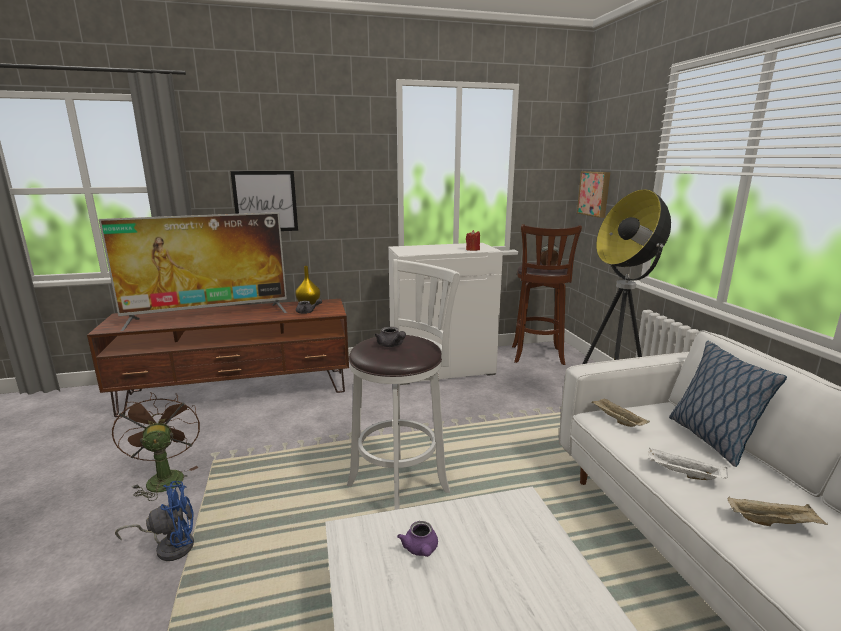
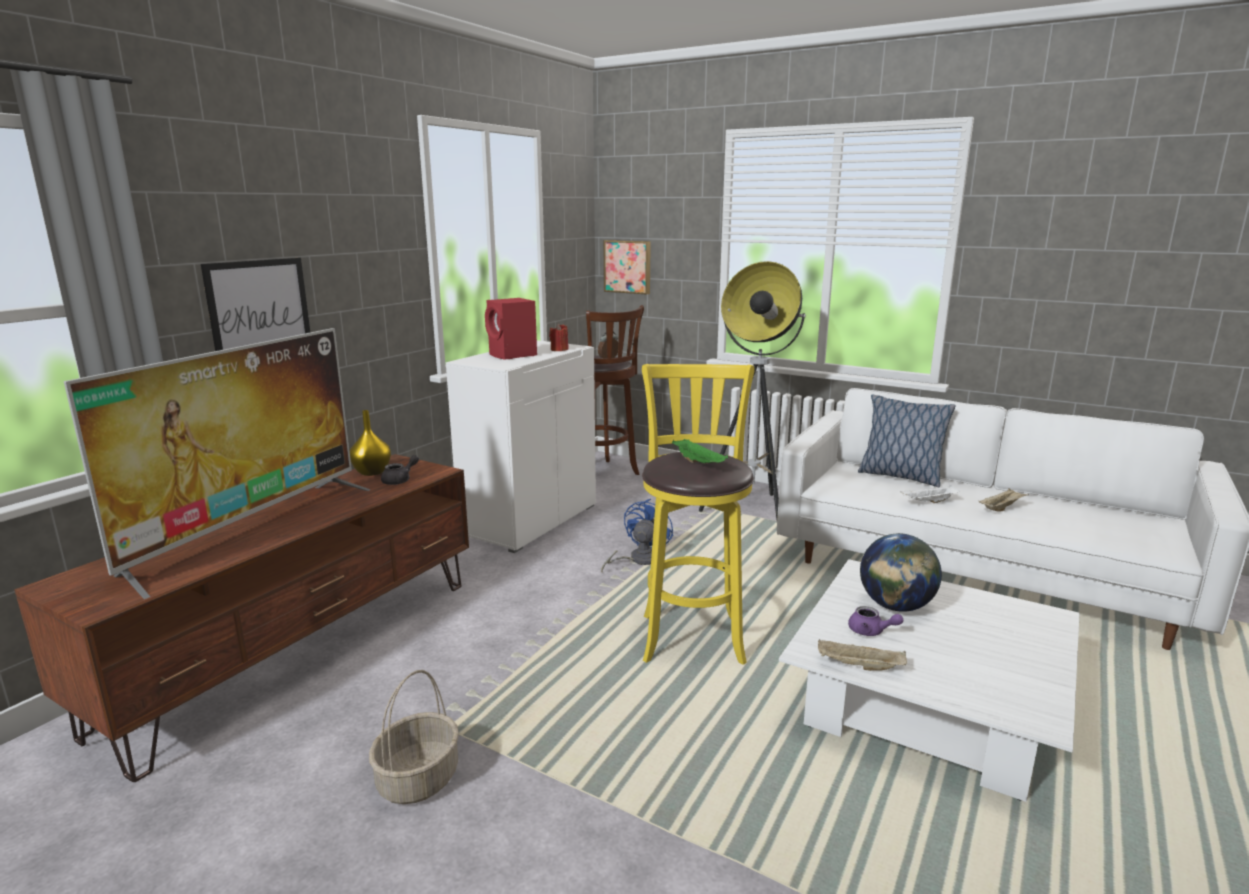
camera: 45 degrees left, 0 degrees up
(164, 477) = (418, 780): brown fan -> basket
(170, 546) = (581, 816): blue fan -> blue fan (638, 560)
(391, 345) = (699, 463): grey teapot -> green tray
(402, 485) = (692, 635): white stool -> yellow stool
(434, 248) = (513, 355): none -> red speaker
(485, 546) = (895, 606): none -> globe
(616, 420) = (837, 485): beige tray -> beige tray (858, 666)

